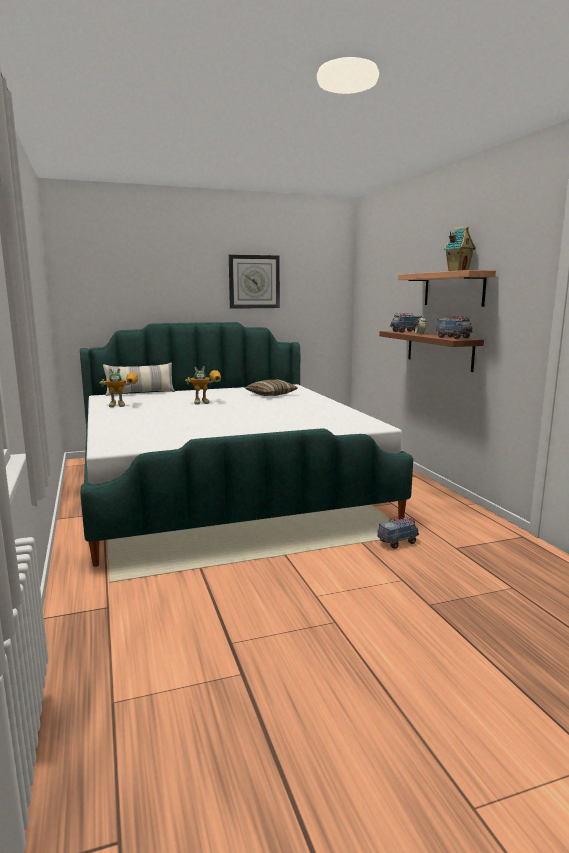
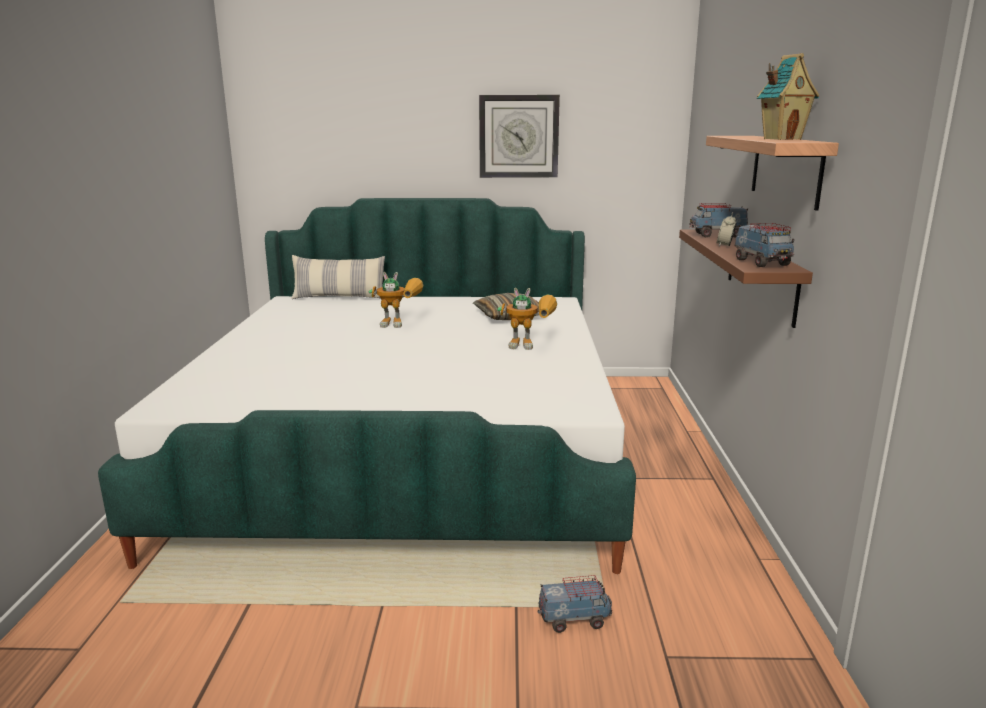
camera: 20 degrees right, 5 degrees up
(123, 405) = (290, 319): toy robot -> toy robot (531, 345)

